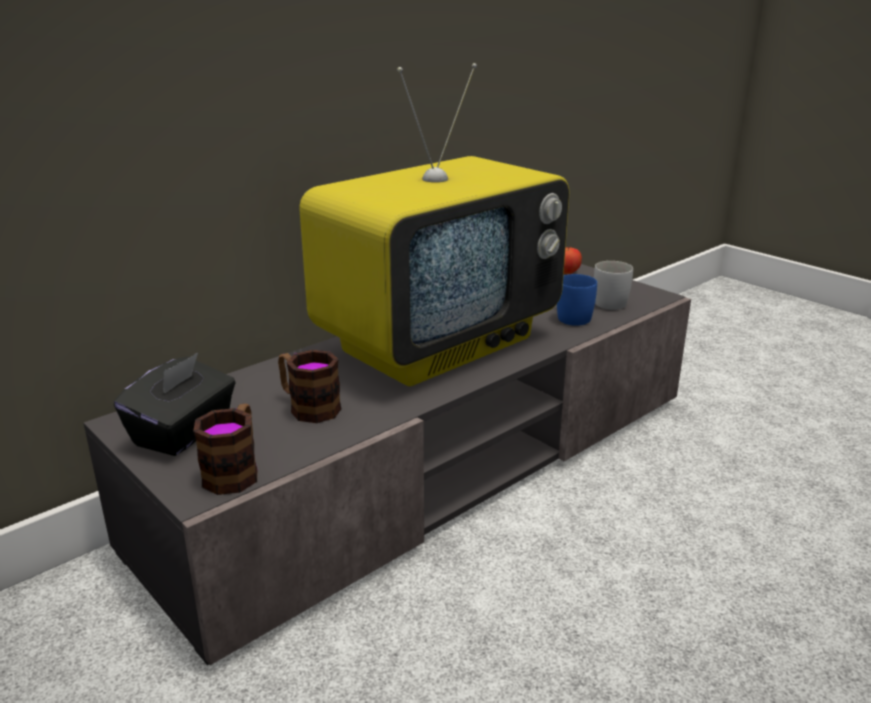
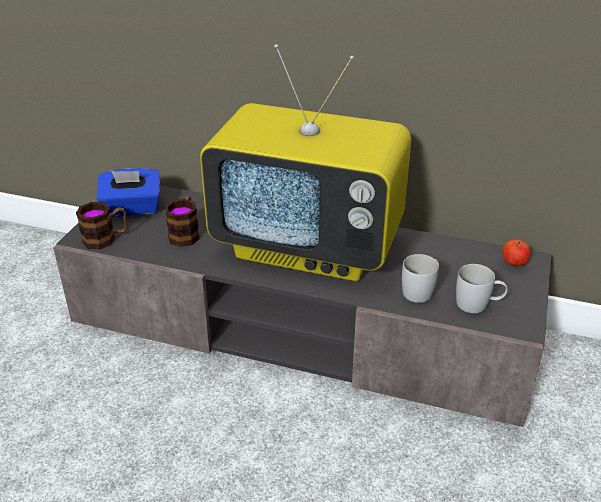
camera: 60 degrees right, 10 degrees up
(184, 432) = (132, 209): black tissue box -> blue tissue box
(570, 316) = (421, 290): blue mug -> white mug

